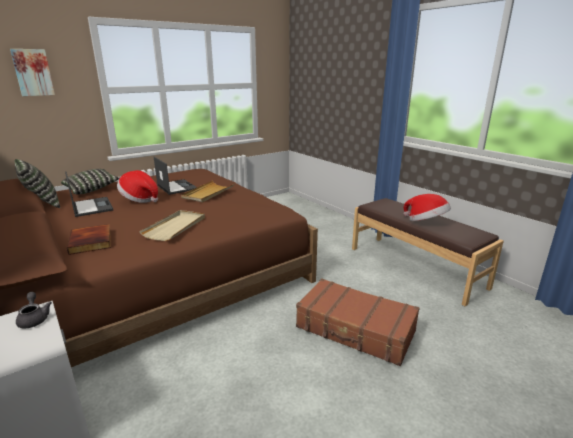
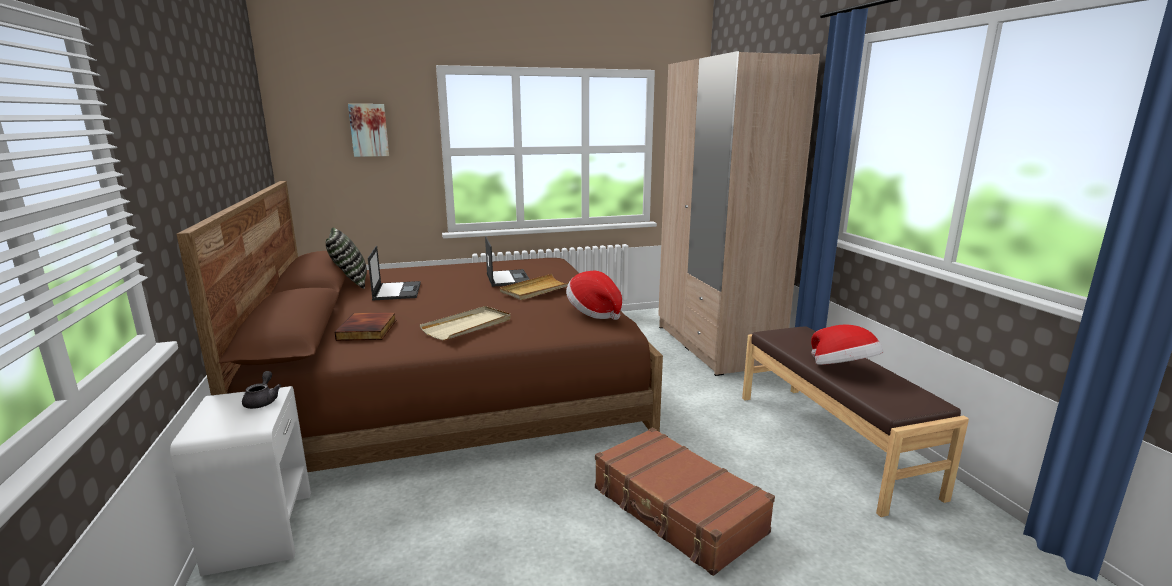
camera: 20 degrees right, 5 degrees down
(92, 189) = (411, 271): pillow -> none
(140, 199) = (453, 288): hat -> hat (594, 312)
(317, 217) = (716, 345): none -> beige wardrobe

